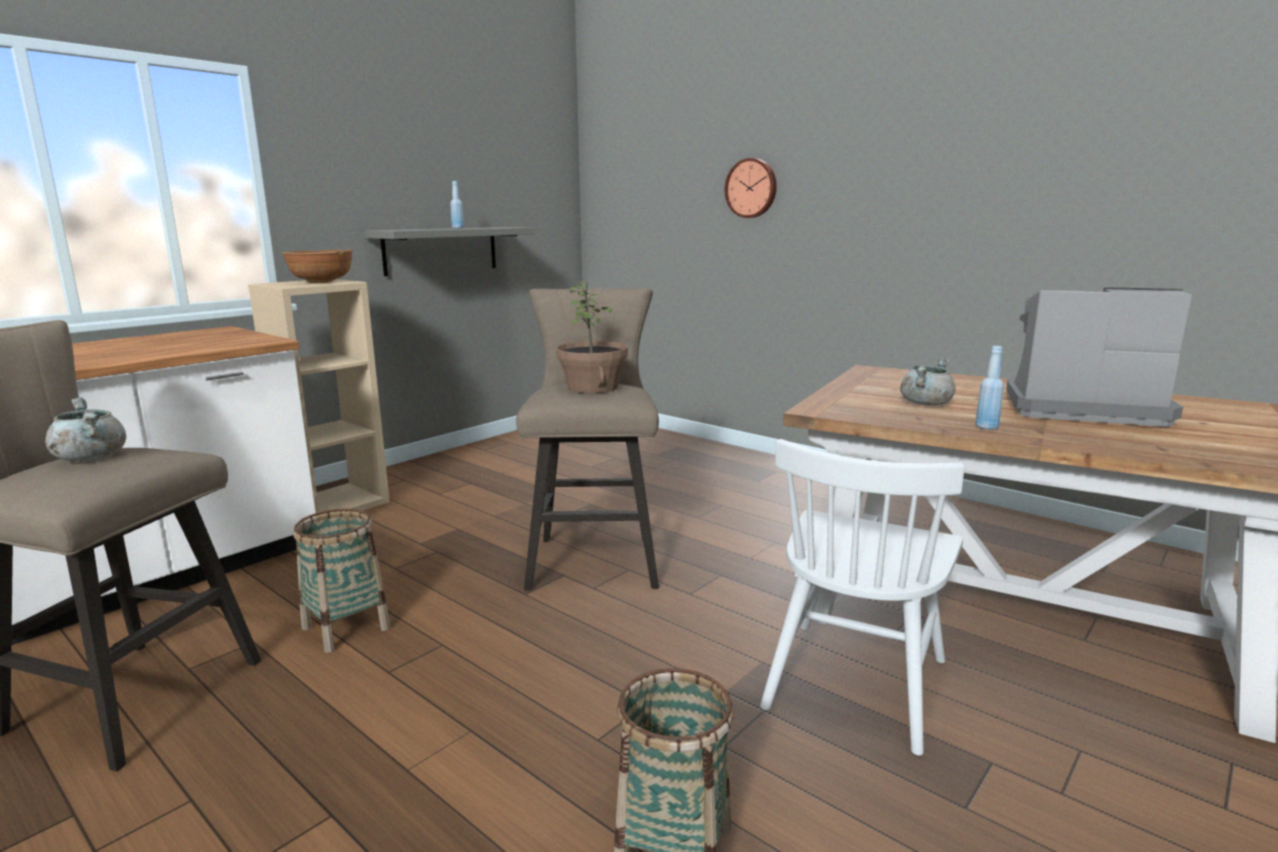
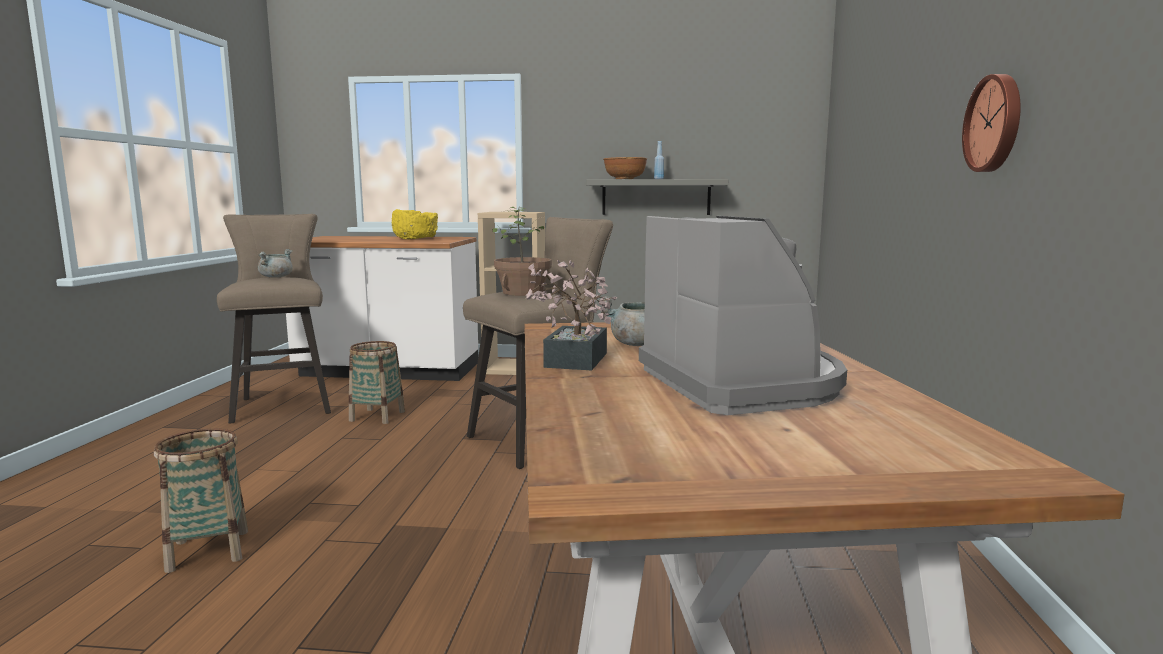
camera: 55 degrees right, 5 degrees down
(172, 342) = (415, 239): none -> yellow bowl
(321, 281) = (521, 212): brown bowl -> brown bowl (624, 179)
(752, 188) = (892, 130): wall clock -> wall clock (995, 123)
(855, 682) = (449, 569): white chair -> none
(986, 427) = (572, 362): blue bottle -> potted plant

